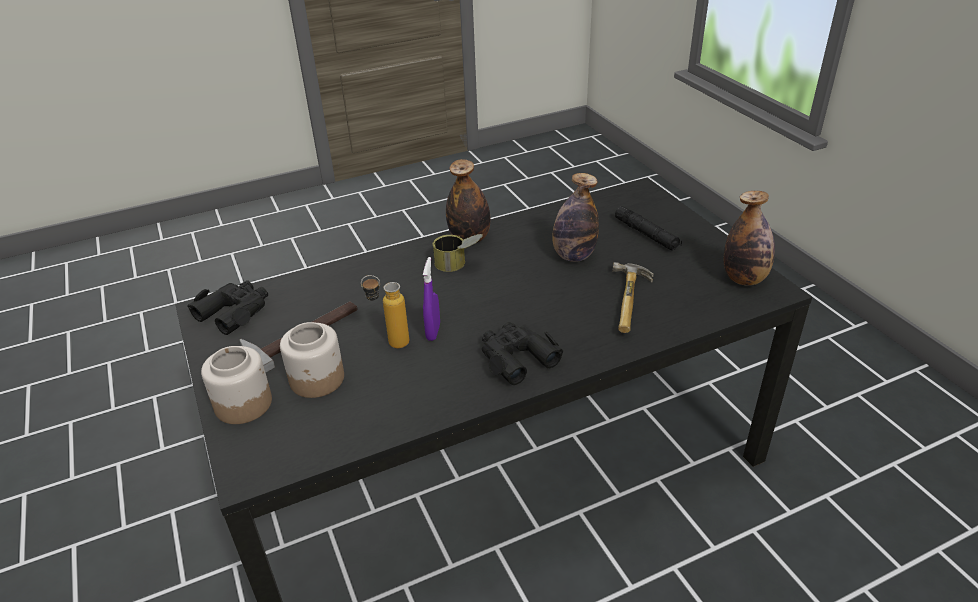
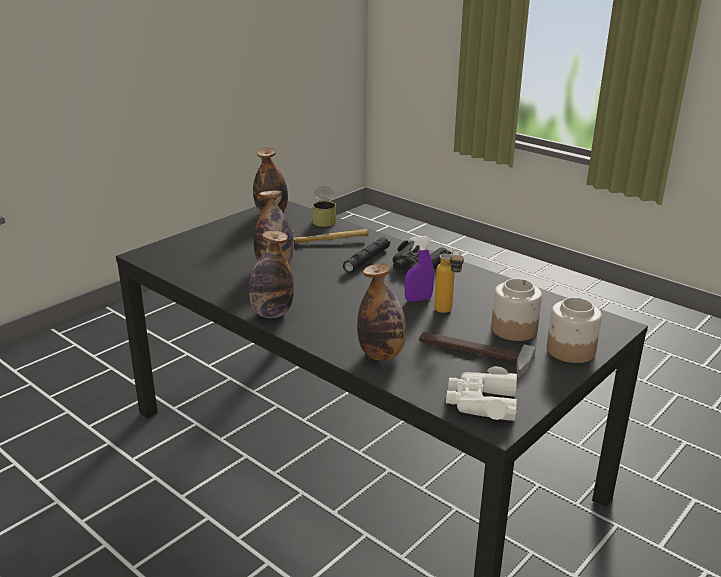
camera: 115 degrees left, 10 degrees down
(234, 311) = (481, 403): black binoculars -> white binoculars
(351, 280) = (381, 354): none -> bottle
(458, 265) = (319, 309): can -> can (324, 219)
(646, 234) = (225, 245): black flashlight -> black flashlight (367, 260)

